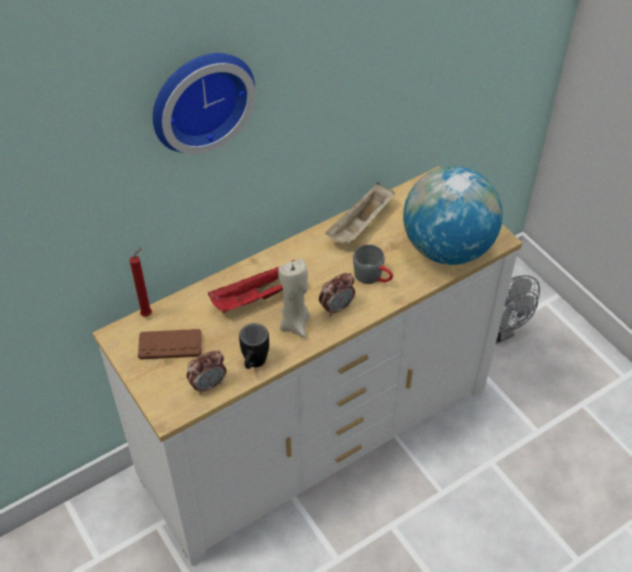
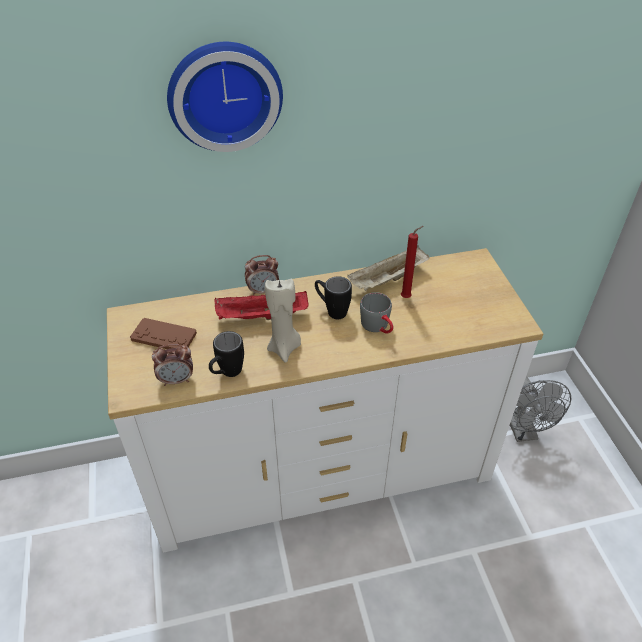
camera: 20 degrees right, 5 degrees down
(148, 314) = (160, 305): red candle -> red candle (407, 297)
(321, 272) = (331, 310): none -> black mug
(336, 308) = (330, 345): alarm clock -> alarm clock (263, 291)
(447, 248) = (463, 320): globe -> none

